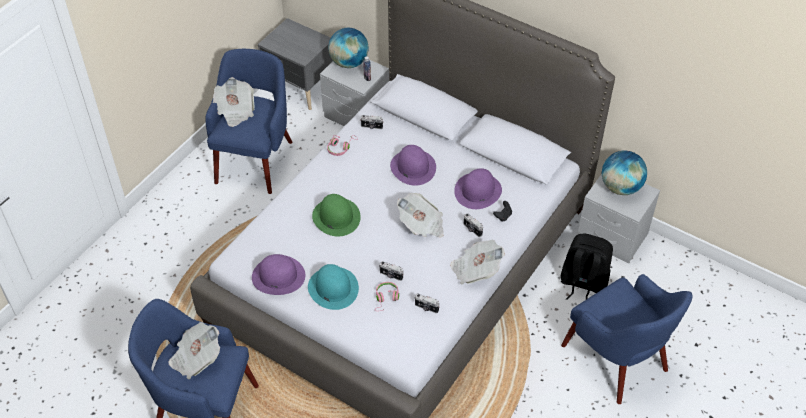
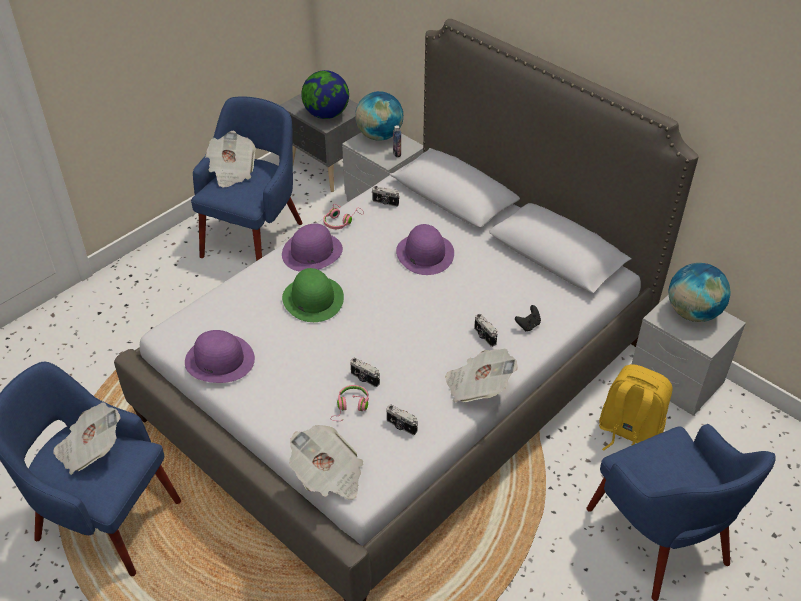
camera: 10 degrees right, 5 degrees down
(300, 48) = (326, 114): none -> globe
(333, 288) = (285, 384): turquoise hat -> none
(421, 225) = (419, 322): newspaper -> newspaper (328, 475)
(478, 191) = (501, 291): purple hat -> purple hat (312, 252)
(582, 283) = (628, 433): black backpack -> yellow backpack

